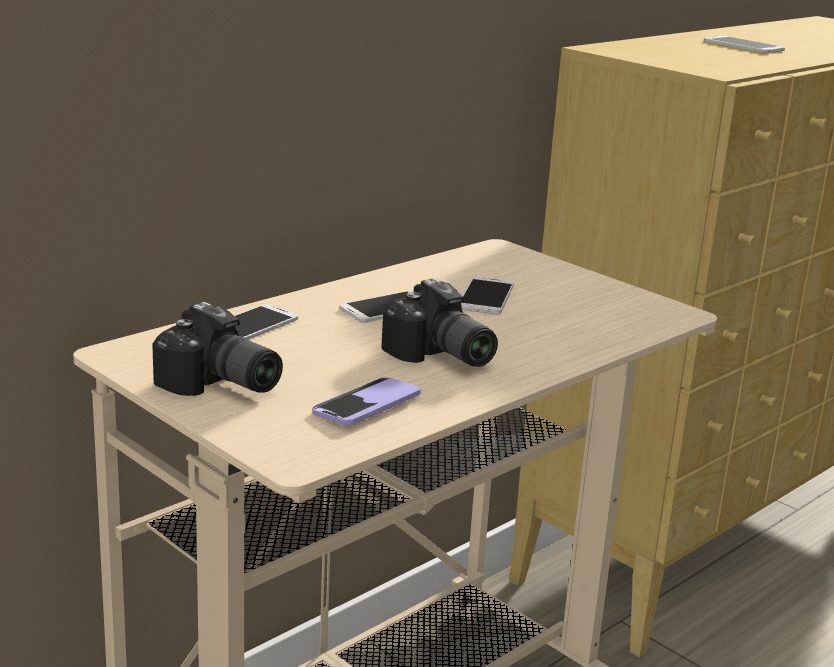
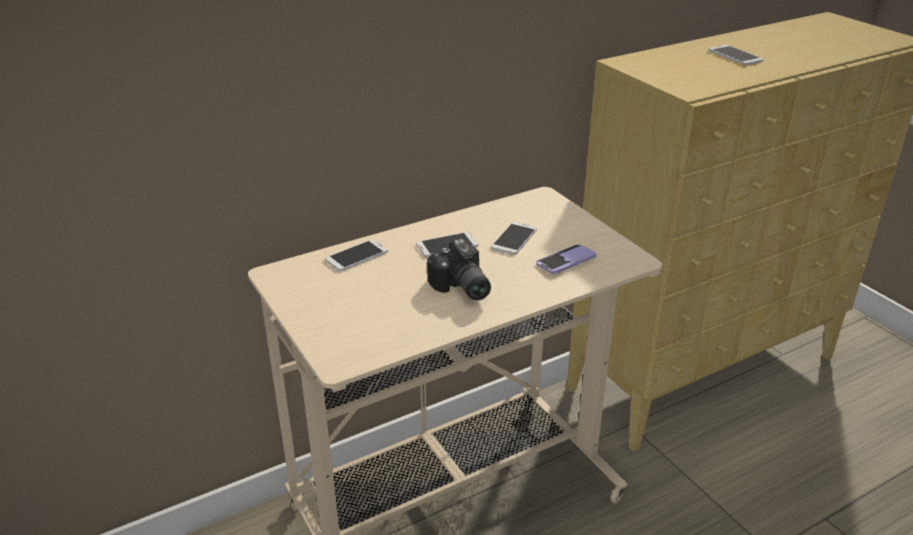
camera: 15 degrees right, 10 degrees up
(219, 385) = (319, 303): camera -> none
(367, 405) = (398, 325): phone -> phone (566, 261)

